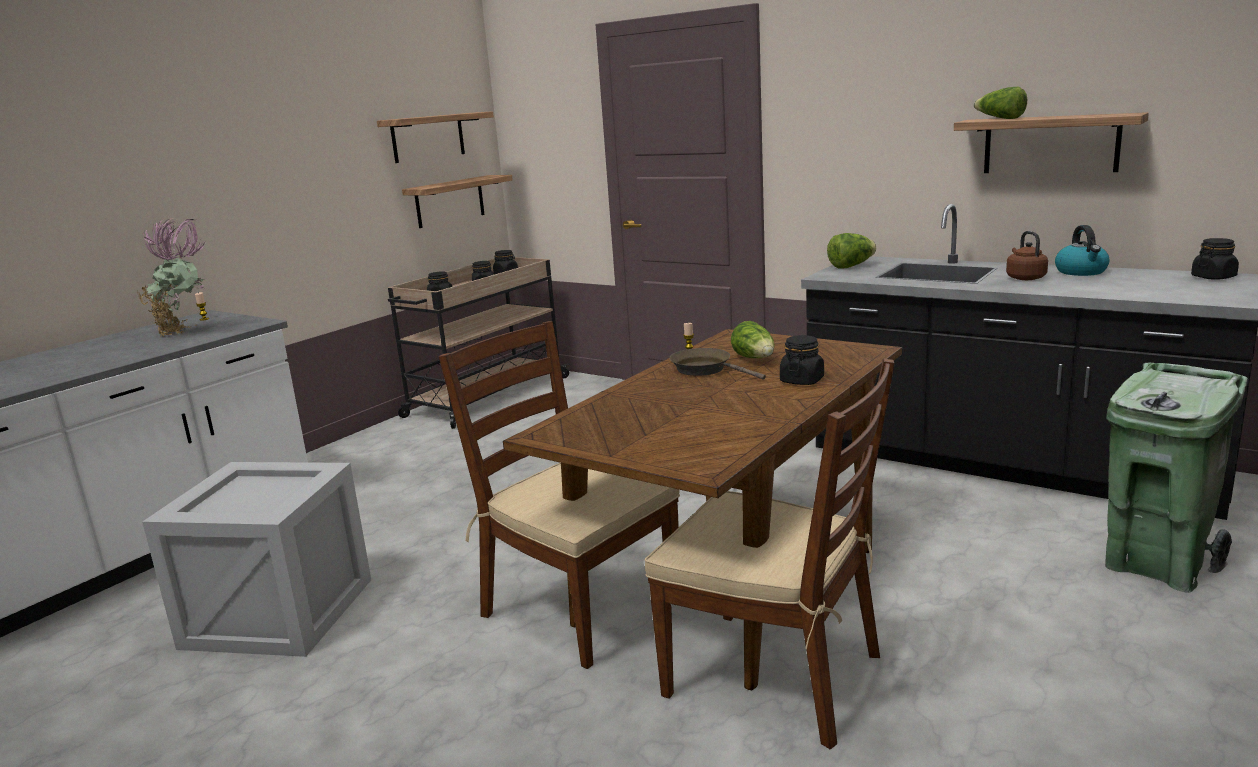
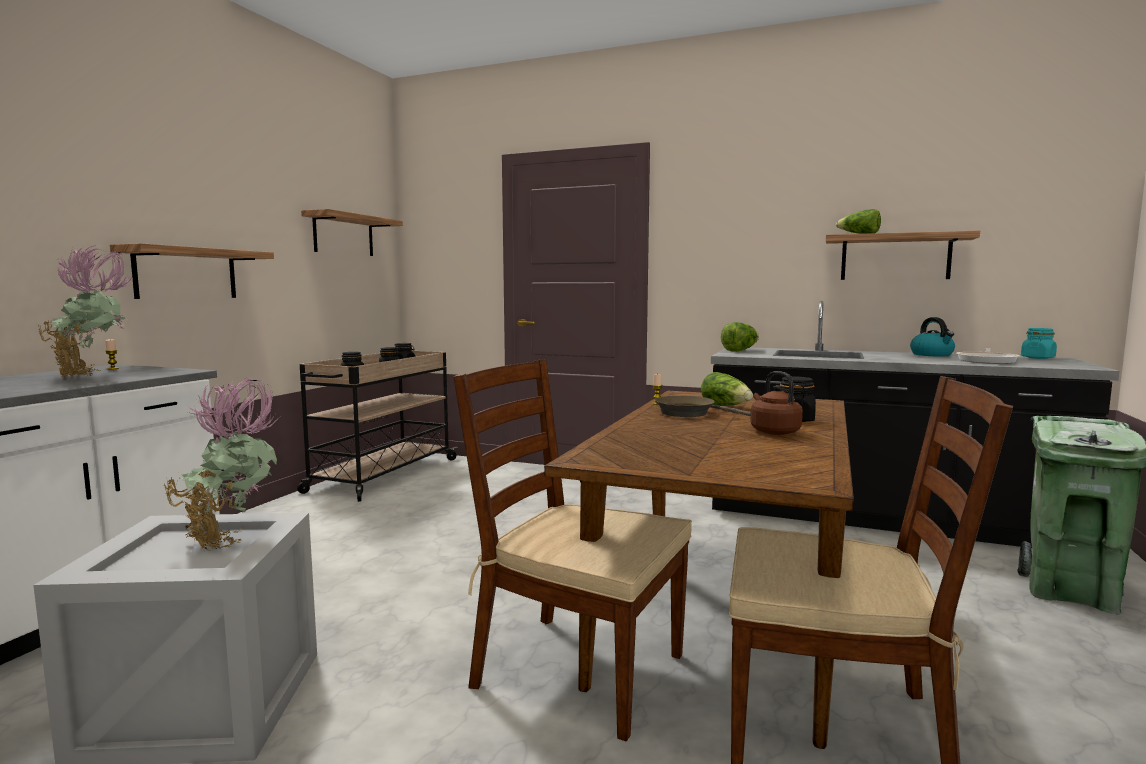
camera: 15 degrees left, 10 degrees down
(285, 487) = (231, 540): none -> potted plant
(450, 201) = (357, 295): shelf -> shelf (186, 273)
(1024, 278) = (895, 357): brown kettle -> brown kettle (773, 431)
(1128, 286) = (987, 361): none -> frying pan
(1213, 277) = (1037, 358): black jar -> turquoise jar

